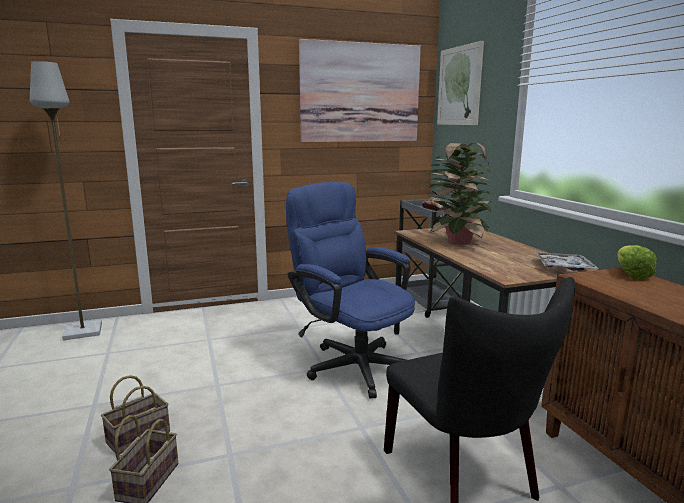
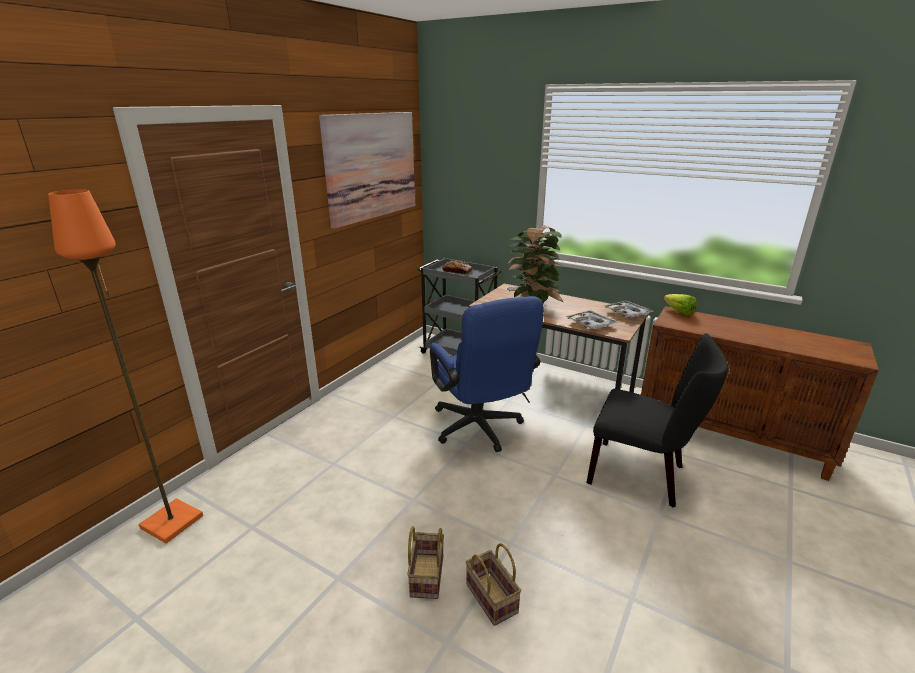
camera: 40 degrees left, 10 degrees up
(83, 331) = (172, 521): grey floor lamp -> orange floor lamp
(352, 363) = (480, 430): blue office chair -> blue office chair turned 120 degrees counterclockwise
(459, 86) = (458, 155): picture -> none
(489, 264) = (590, 324): none -> tray

